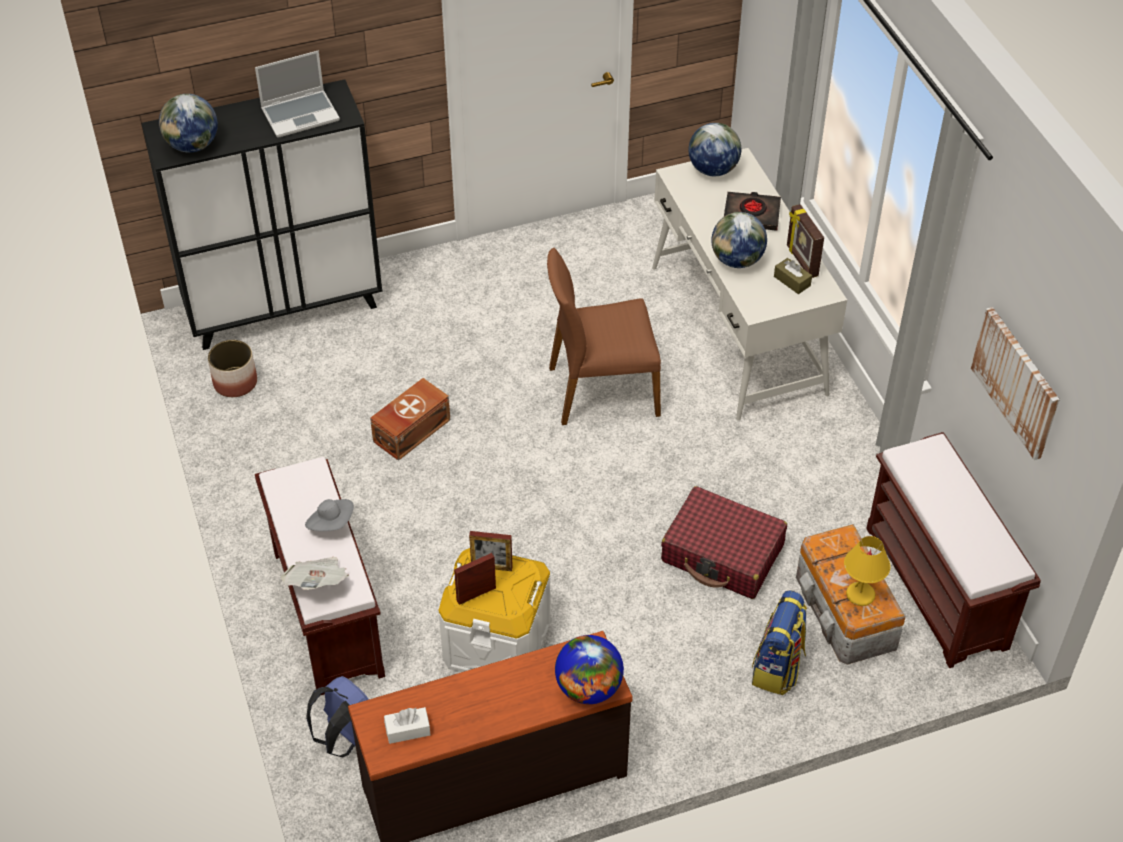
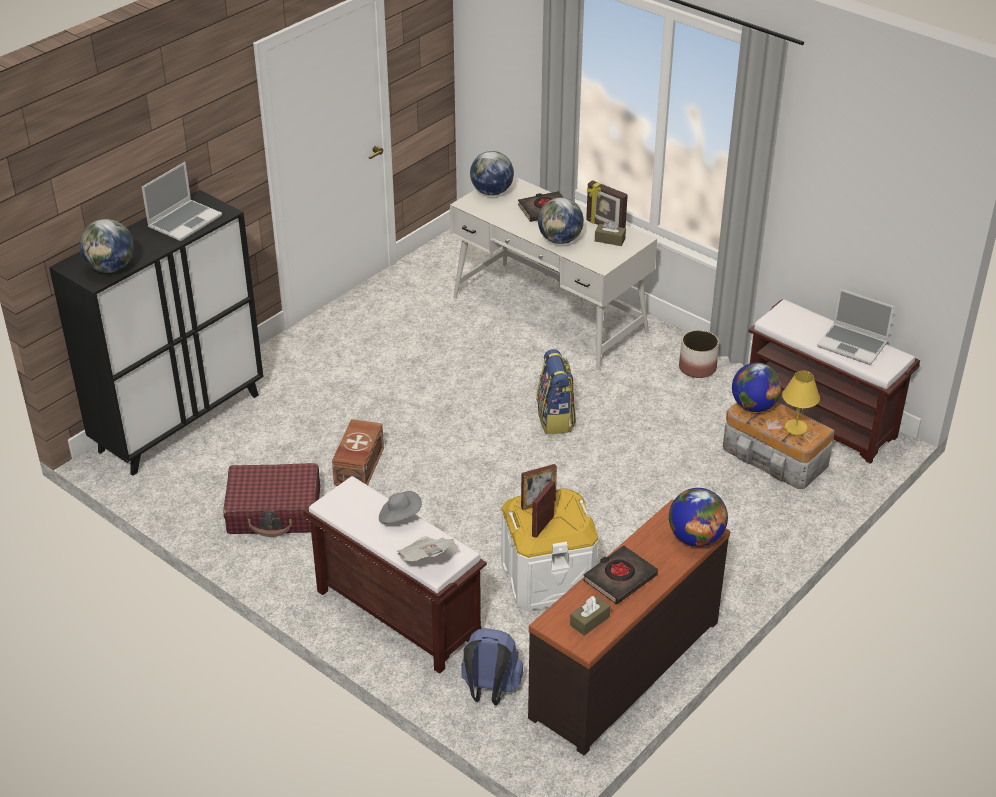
camera: 30 degrees left, 10 degrees down
(235, 382) = (181, 488): planter -> planter (697, 368)
(407, 730) = (589, 621): white tissue box -> brown tissue box
(475, 697) = (619, 578): none -> black book
(602, 390) = (483, 386): brown chair -> none
(723, 554) = (661, 456): red suitcase -> red suitcase (275, 511)
(778, 668) = (760, 510): backpack -> backpack (556, 419)
(836, 546) = (754, 406): none -> globe
(972, 528) = (853, 345): none -> laptop
(1016, 382) = (854, 216): picture -> none

